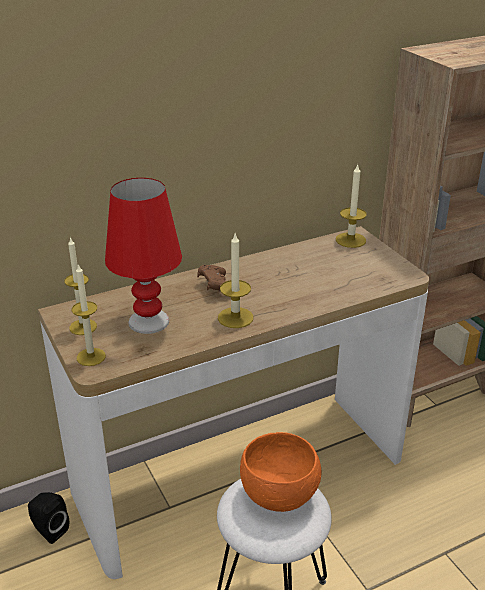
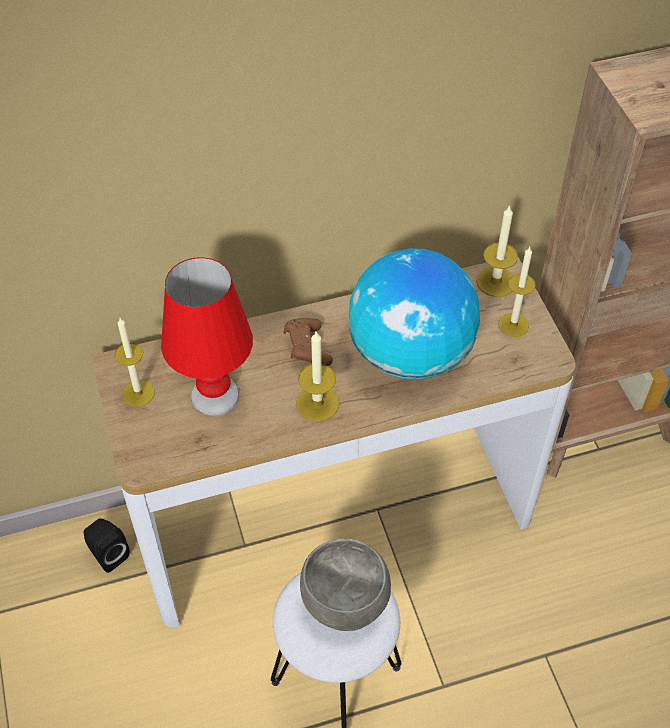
camera: 10 degrees right, 20 degrees up
(91, 357) = (141, 443): candle -> candle (513, 325)
(280, 495) = (346, 601): orange bowl -> grey bowl
(300, 283) = (410, 354): none -> globe

